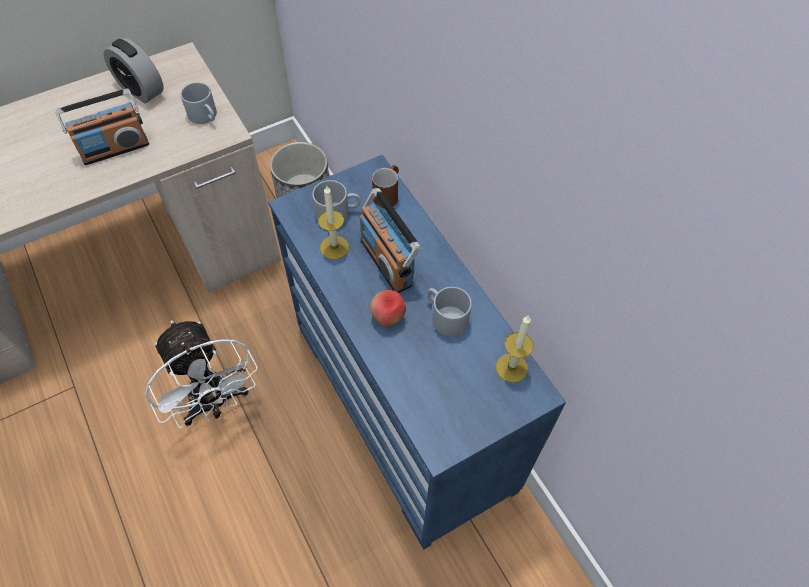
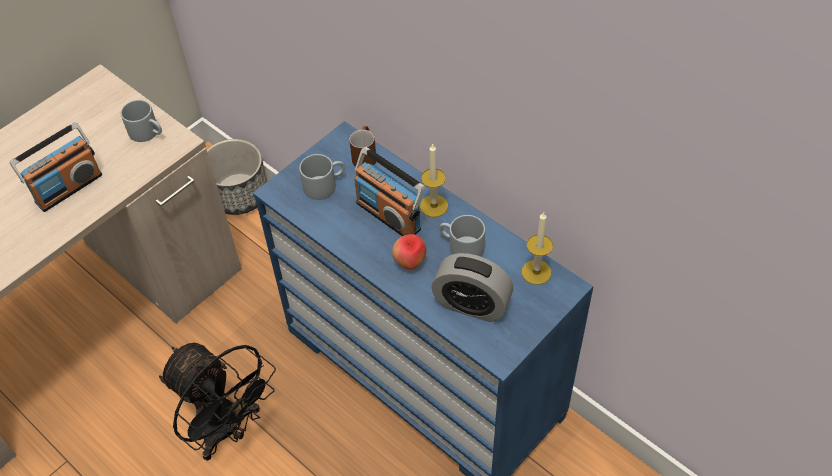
camera: 15 degrees left, 5 degrees down
(141, 89) = (68, 124): alarm clock -> alarm clock (471, 304)
(215, 403) = (228, 430): white fan -> black fan
(334, 247) = (334, 216): candle -> candle (434, 206)

